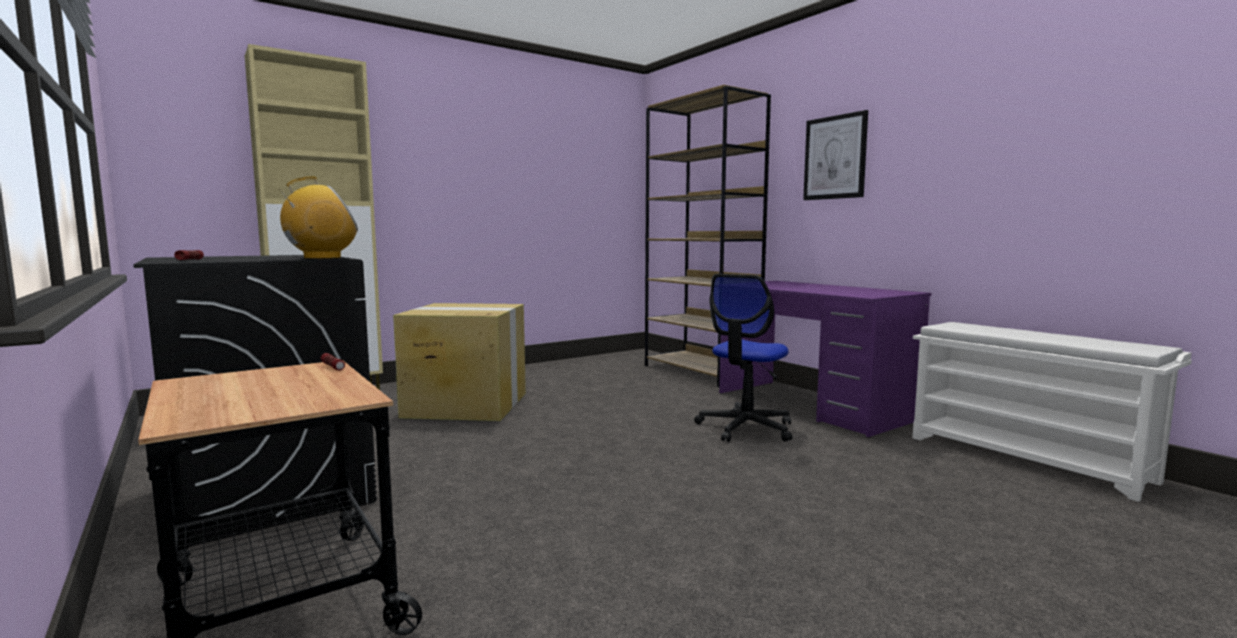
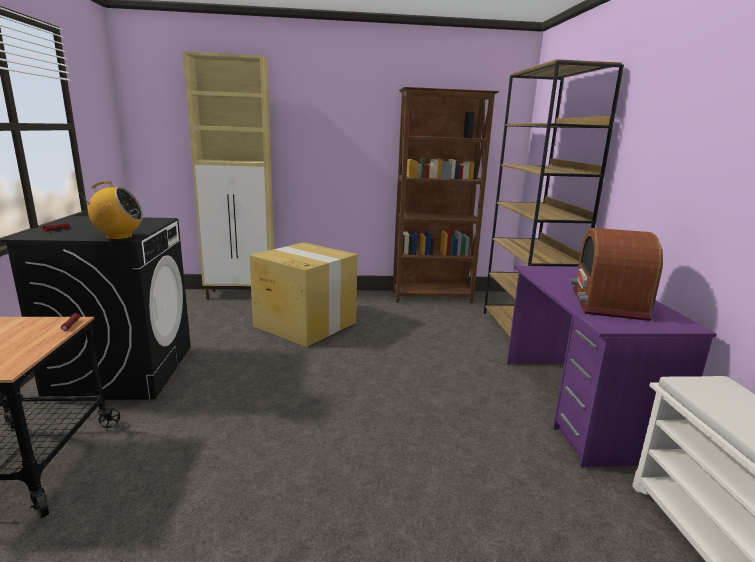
camera: 30 degrees right, 10 degrees up
(576, 363) = (432, 297): none -> brown bookcase
(745, 428) = (475, 413): office chair -> none
(835, 157) = (665, 147): picture -> none
(837, 290) = (607, 303): none -> radio

